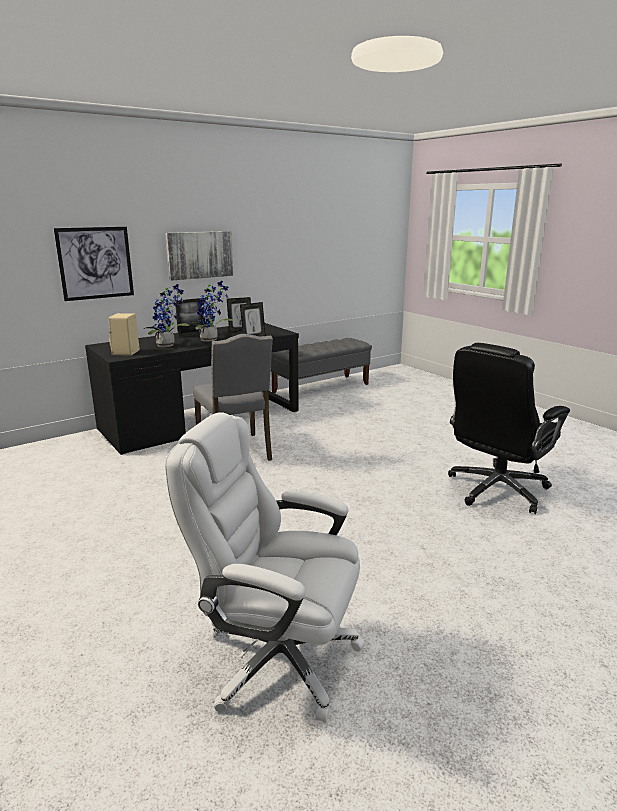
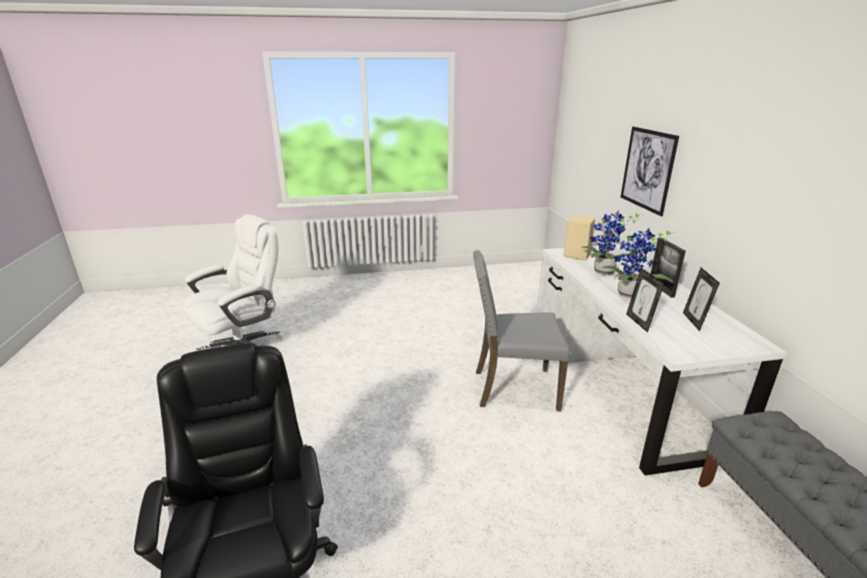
camera: 115 degrees right, 5 degrees up
(199, 255) = (739, 196): picture -> none
(202, 420) = (619, 383): black desk -> white desk

